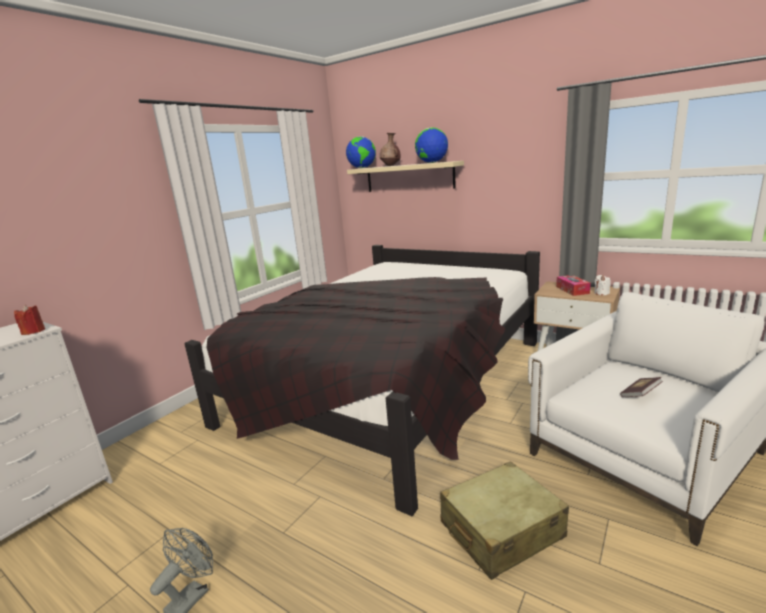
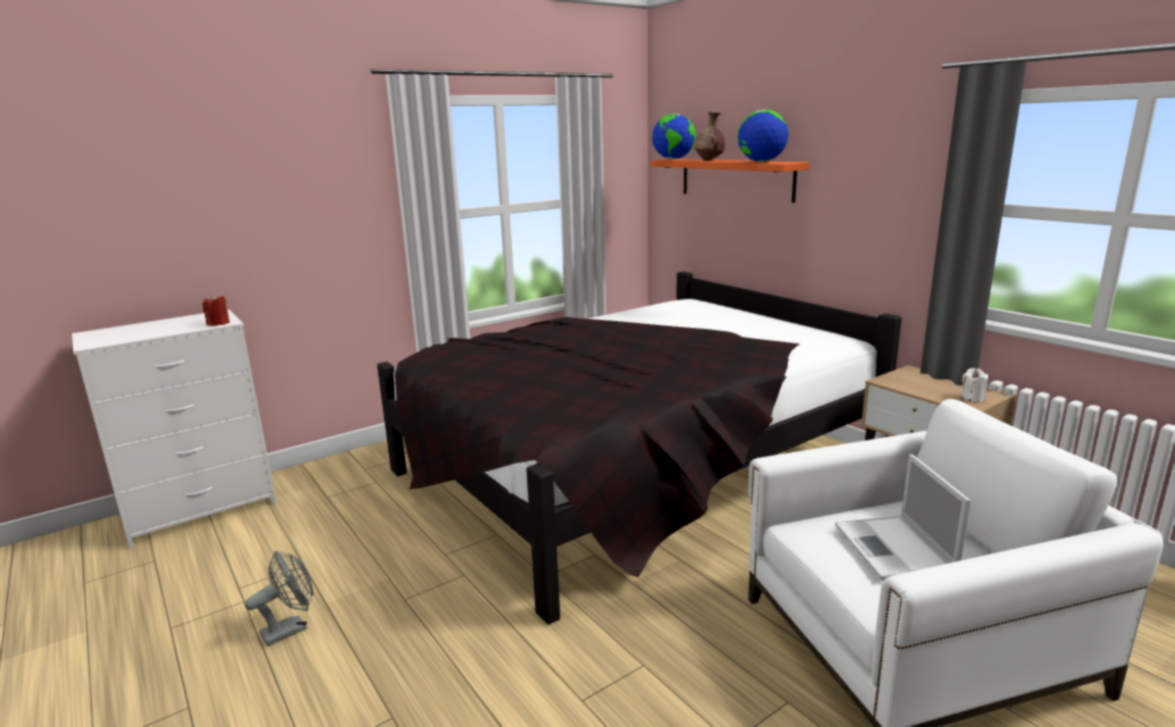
camera: 20 degrees right, 0 degrees up
(409, 177) = (736, 179): beige shelf -> orange shelf
(501, 530) = (639, 671): beige suitcase -> none
(572, 290) = (931, 385): tissue box -> none
(640, 394) = (895, 549): book -> laptop

